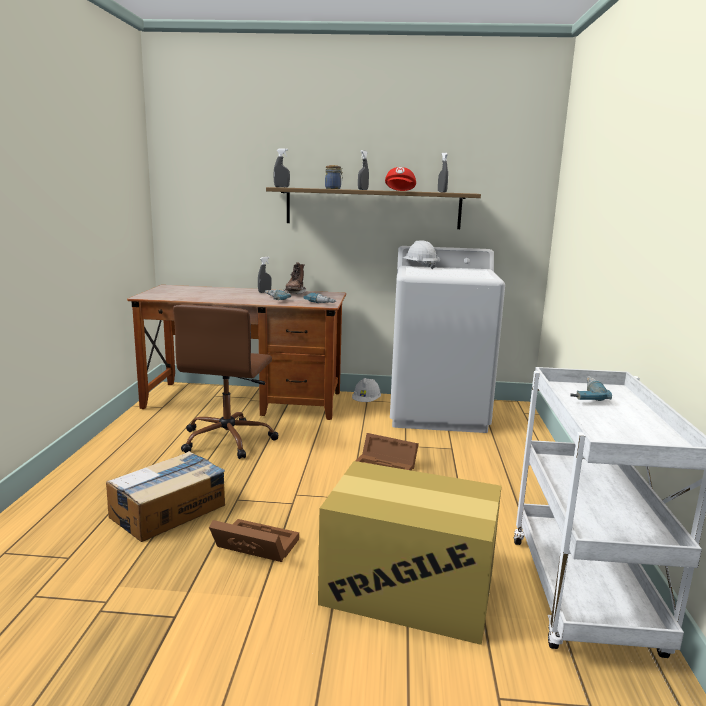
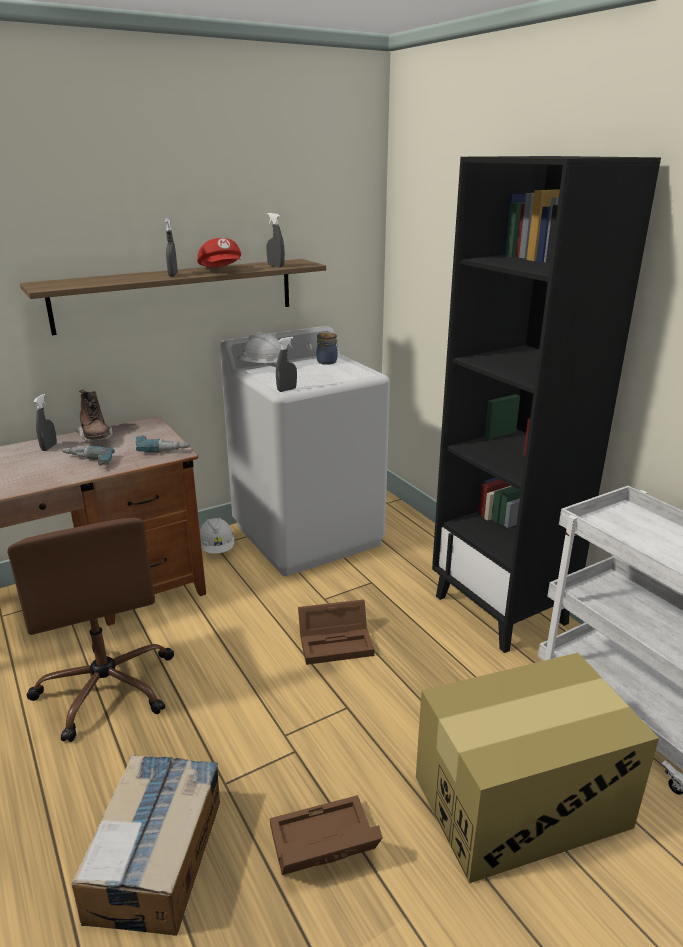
camera: 35 degrees left, 10 degrees up
(281, 187) = (46, 286): grey spray bottle -> grey spray bottle (287, 390)
(333, 188) = (124, 276): jar -> jar (327, 361)
(540, 495) = (501, 609): none -> black bookcase
(582, 394) = (623, 530): power drill -> none

